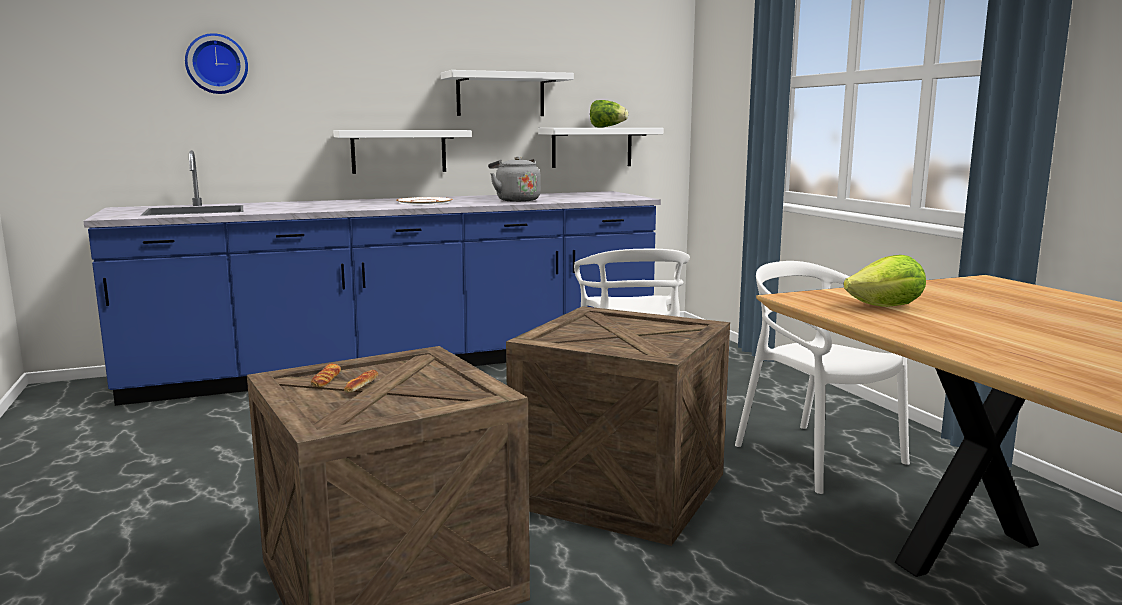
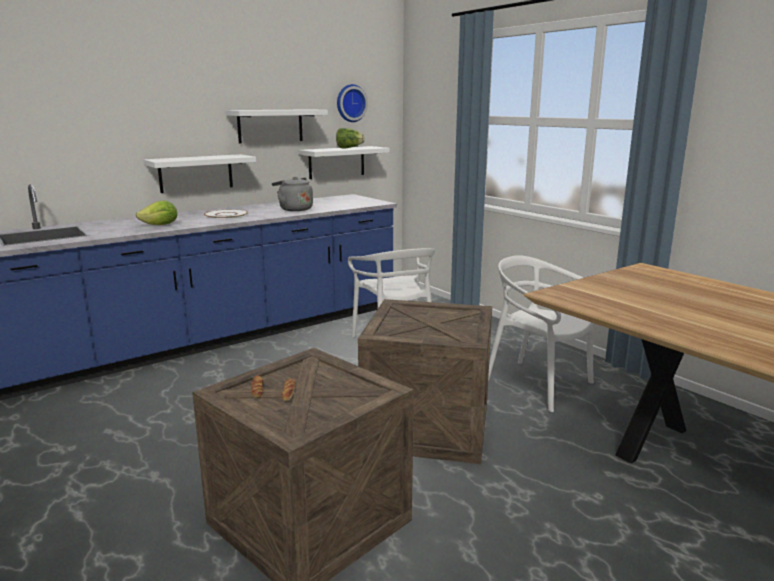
camera: 15 degrees left, 5 degrees up
(217, 64) = (42, 109): wall clock -> wall clock (350, 103)
(886, 307) = (609, 299): lettuce -> lettuce (160, 225)

